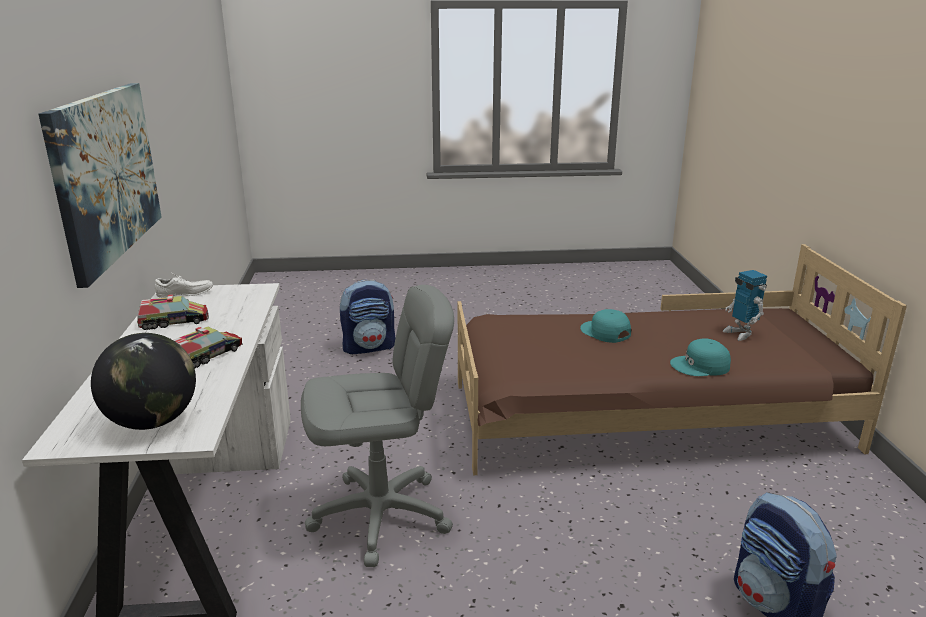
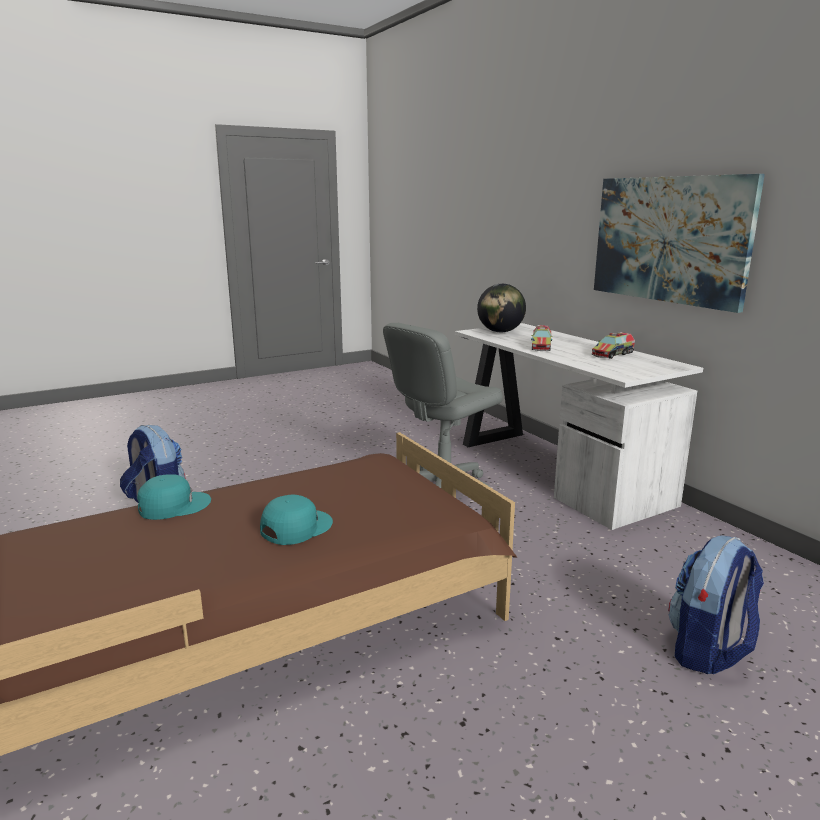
camera: 155 degrees right, 5 degrees down
(185, 294) = (664, 366): white shoe -> none
(605, 332) = (295, 527): turquoise cap -> turquoise cap turned 75 degrees counterclockwise
(740, 333) = (83, 569): toy robot -> none

